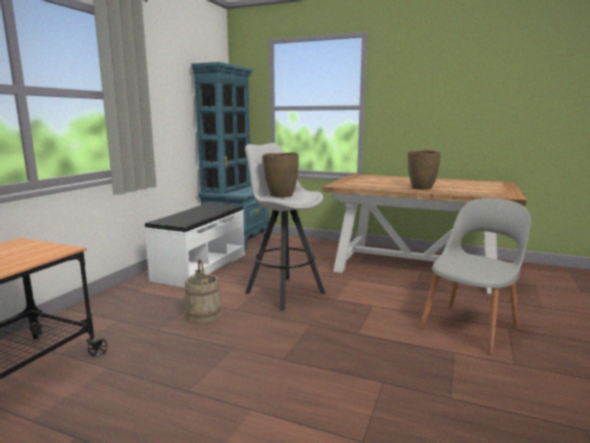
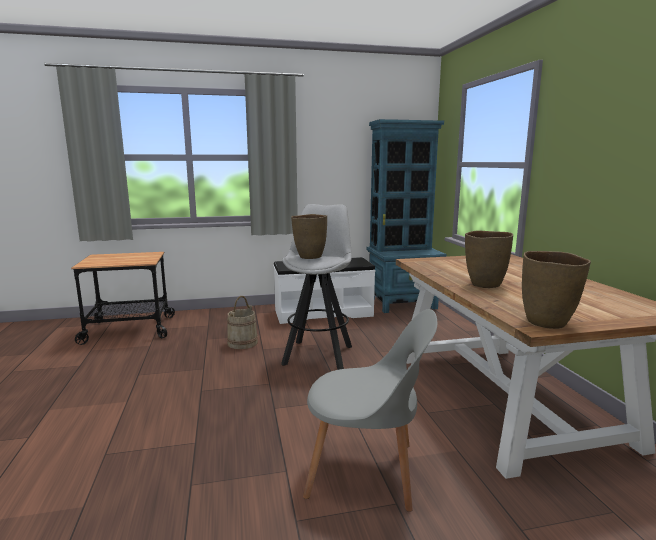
camera: 55 degrees right, 0 degrees up
(505, 194) = (547, 323): none -> brown vase

